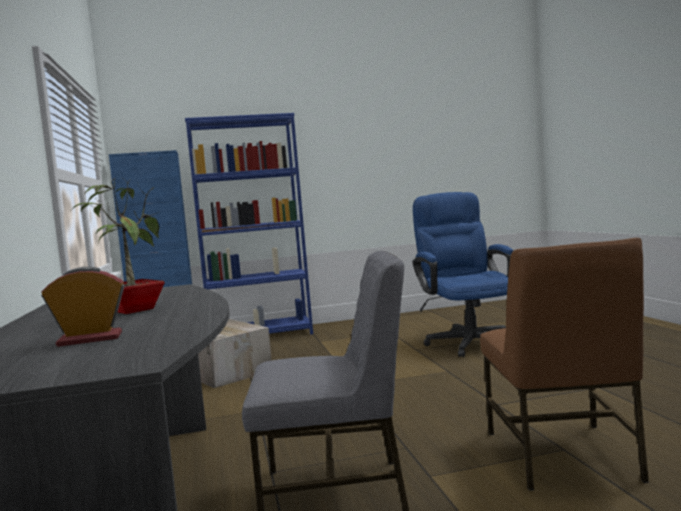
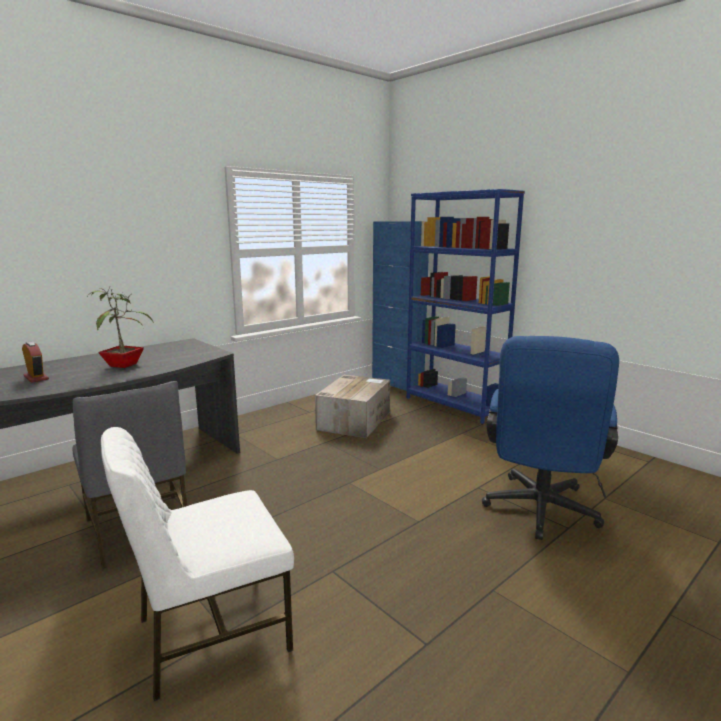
camera: 60 degrees right, 10 degrees up
(468, 341) = (539, 513): blue office chair -> blue office chair turned 150 degrees clockwise
(563, 456) = (210, 633): brown chair -> white chair

